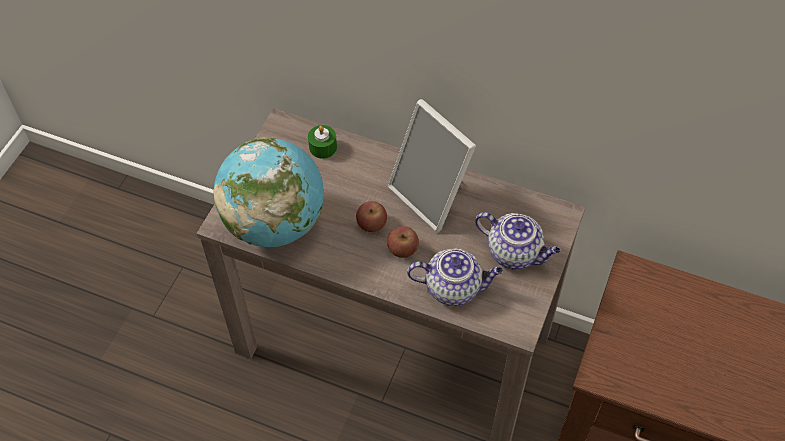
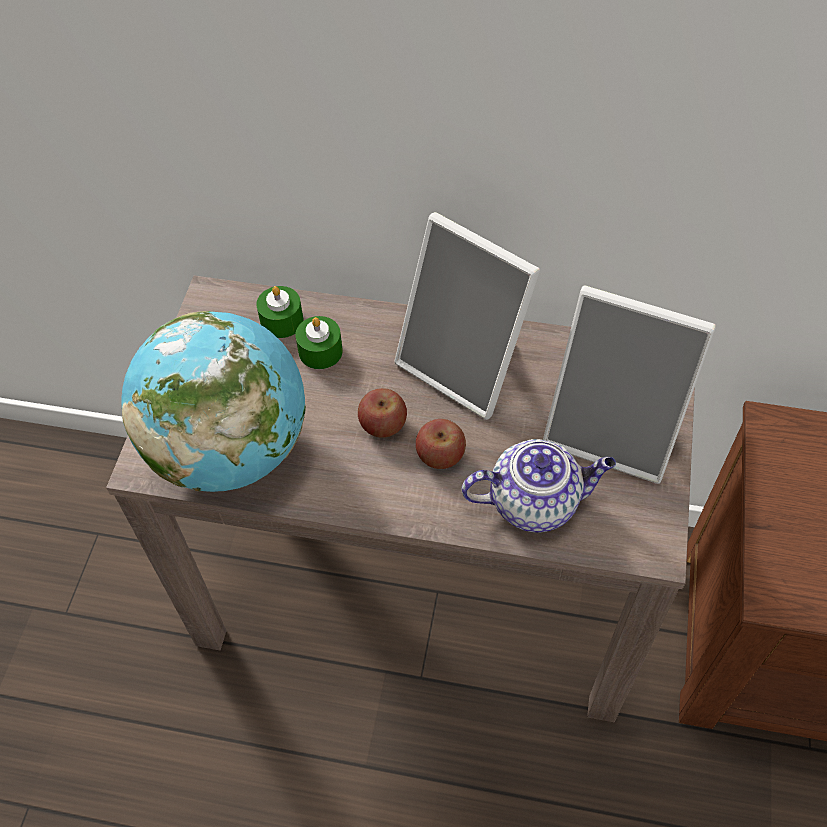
camera: 10 degrees left, 0 degrees up
(343, 171) = (320, 351): none -> green candle
(515, 253) = (613, 430): teapot -> picture frame

